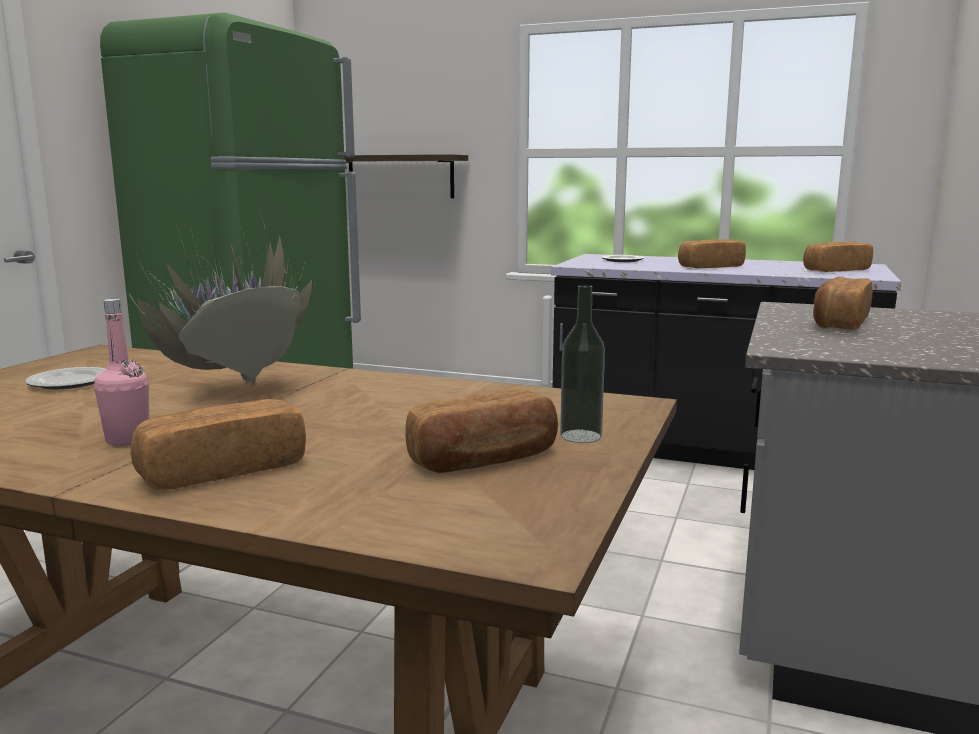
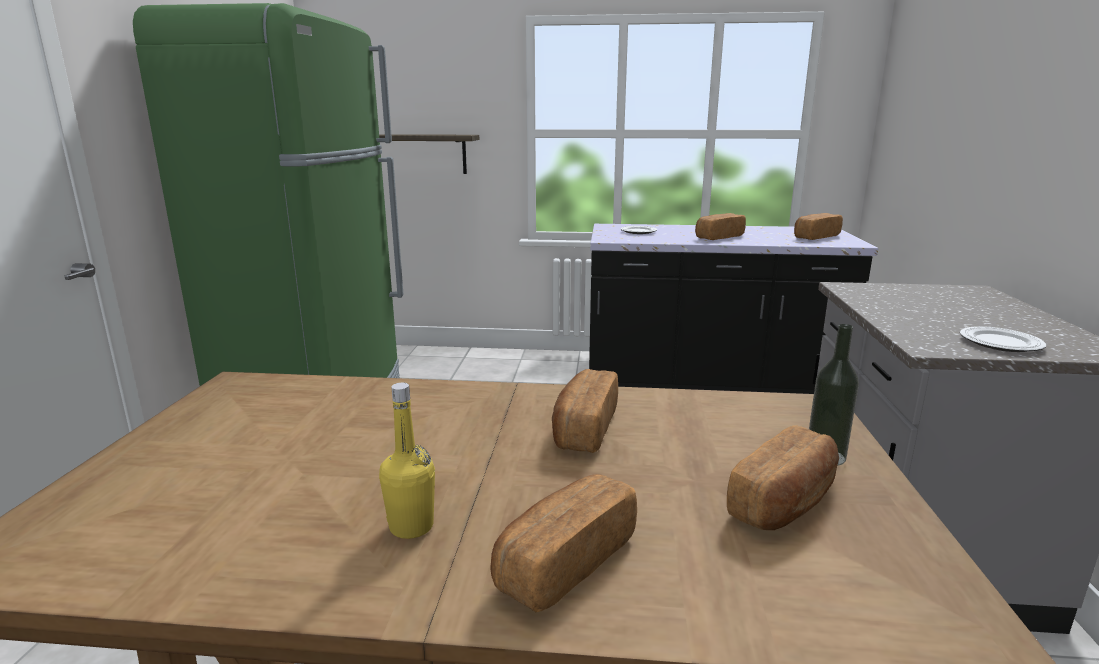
camera: 15 degrees left, 5 degrees up
(69, 382) = (249, 437): plate -> plate (1000, 343)
(128, 440) = (411, 526): pink bottle -> yellow bottle
(237, 390) = (445, 429): potted plant -> none
(839, 323) = (917, 308): bread -> bread (584, 429)

